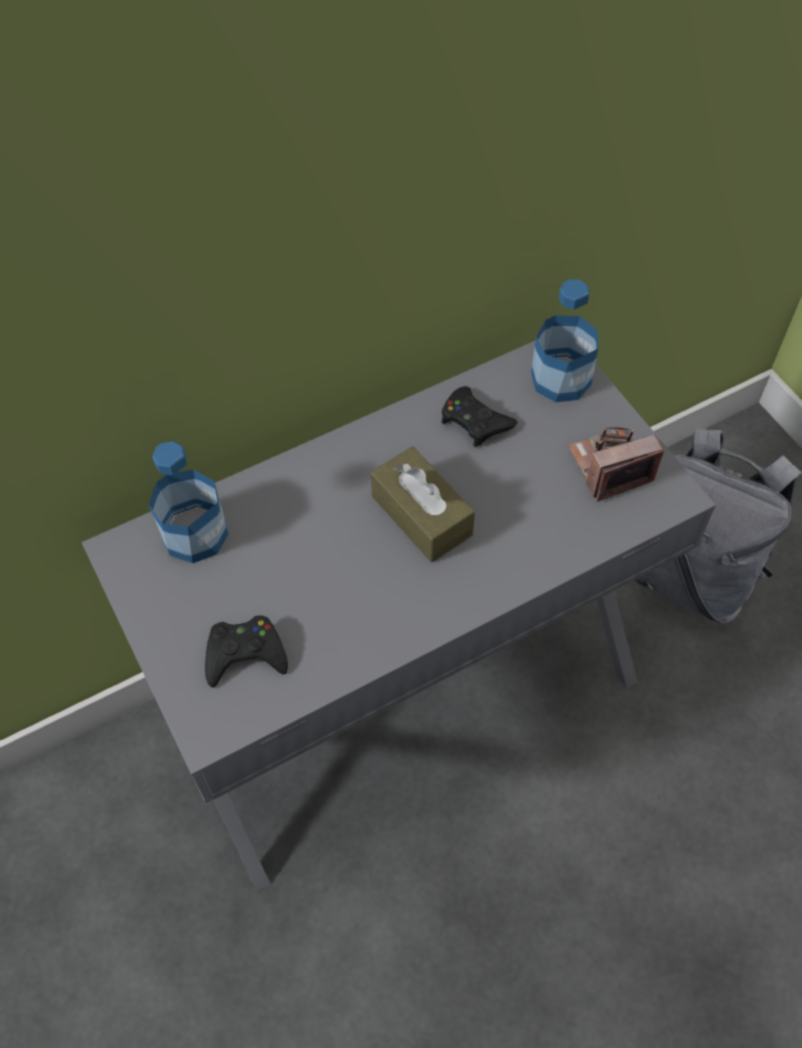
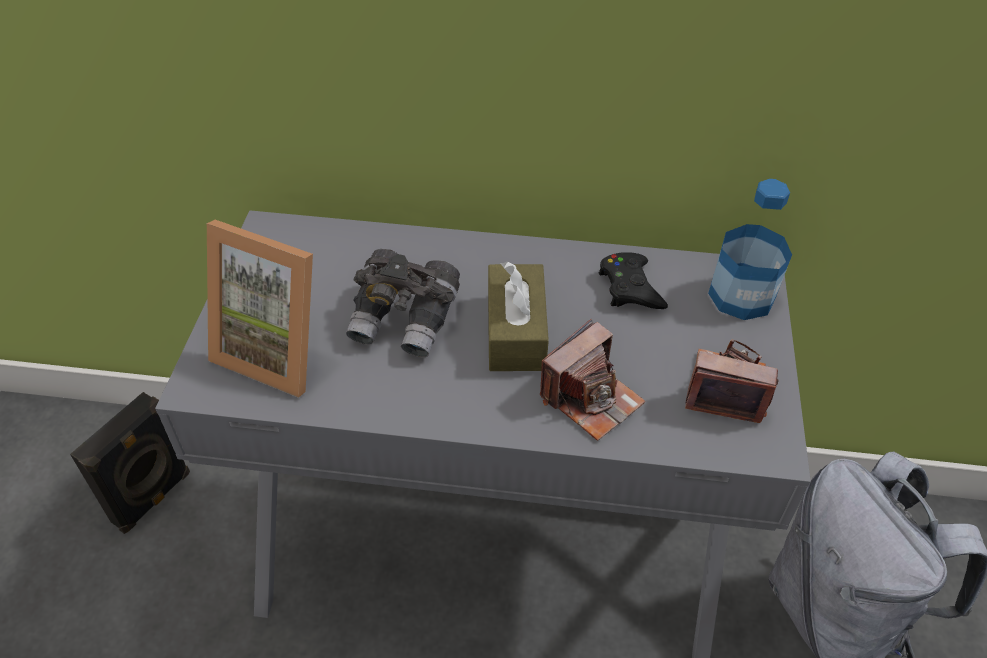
camera: 35 degrees right, 10 degrees down
(68, 862) = (153, 498): none -> black speaker
(195, 534) = (329, 247): bottle -> none
(245, 654) = (279, 349): black game controller -> picture frame
(325, 560) = (405, 320): none -> grey binoculars
(524, 536) = (591, 398): none -> camera

